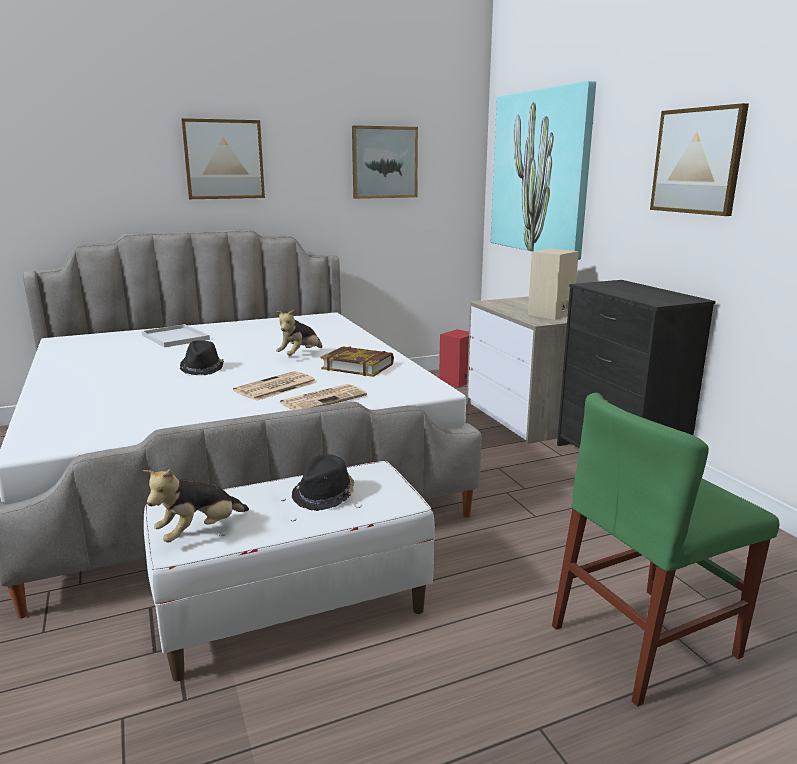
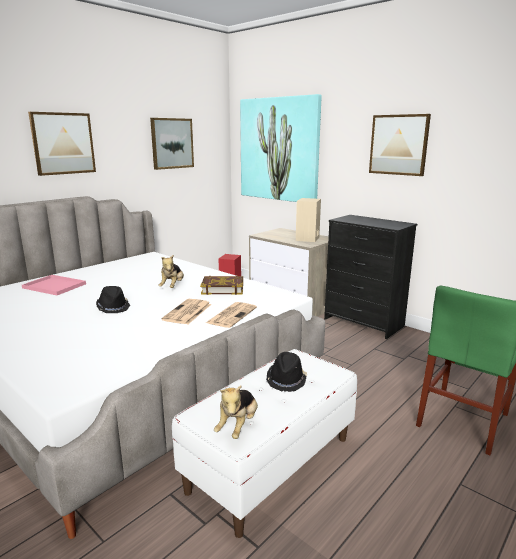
camera: 25 degrees left, 0 degrees up
(174, 337) = (53, 286): white tray -> pink tray

